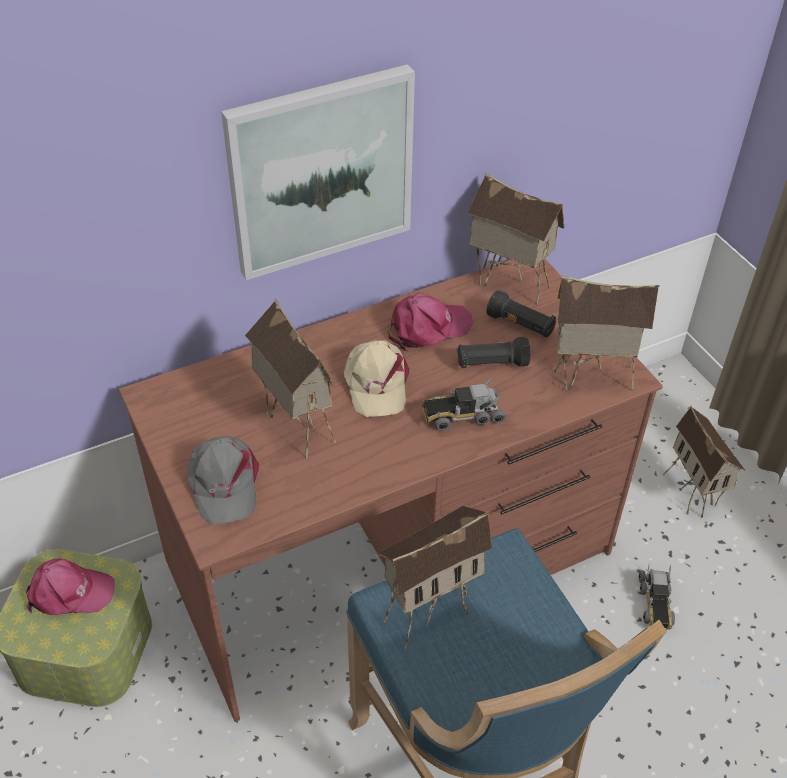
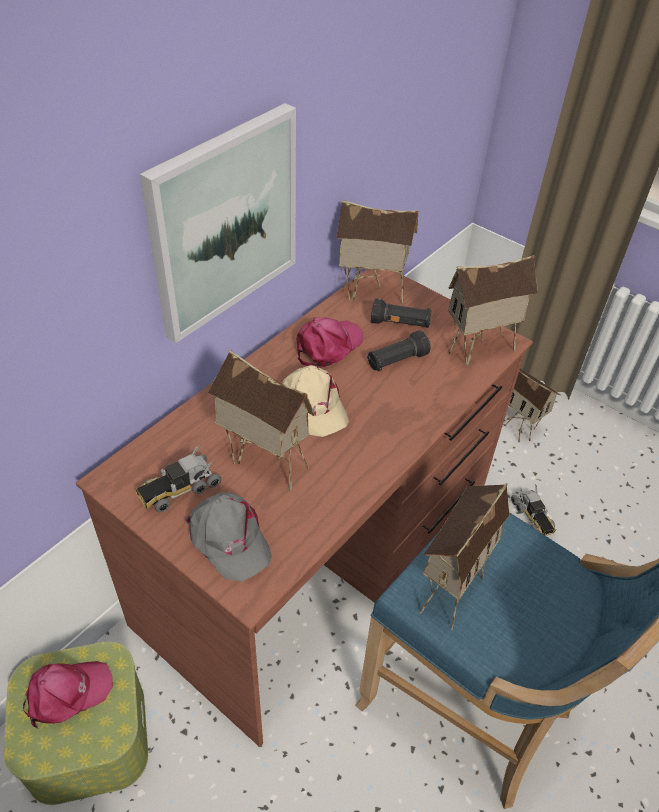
camera: 25 degrees left, 0 degrees up
(462, 415) = (399, 410): toy truck -> toy truck (179, 489)

